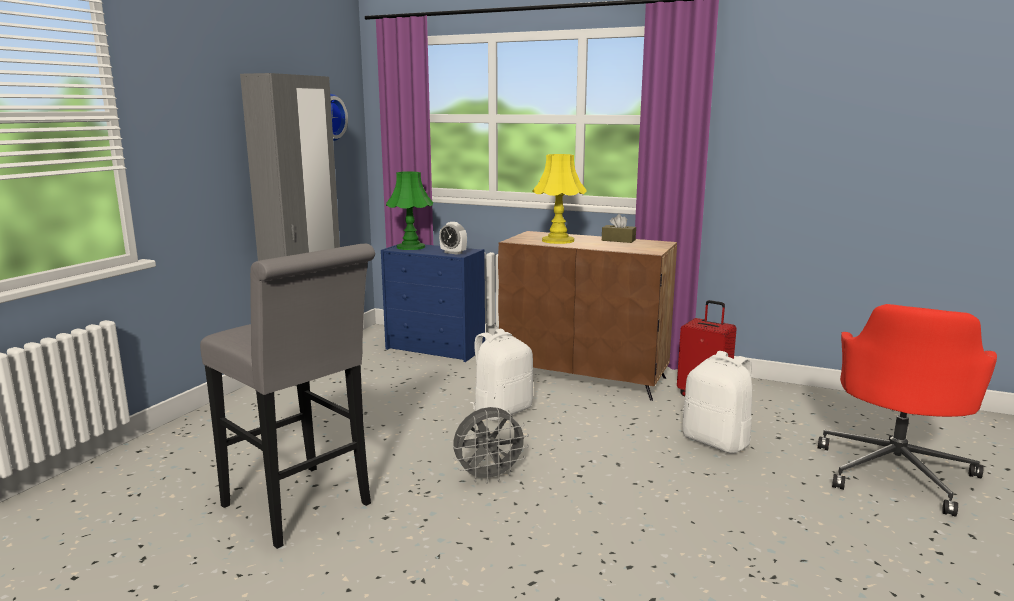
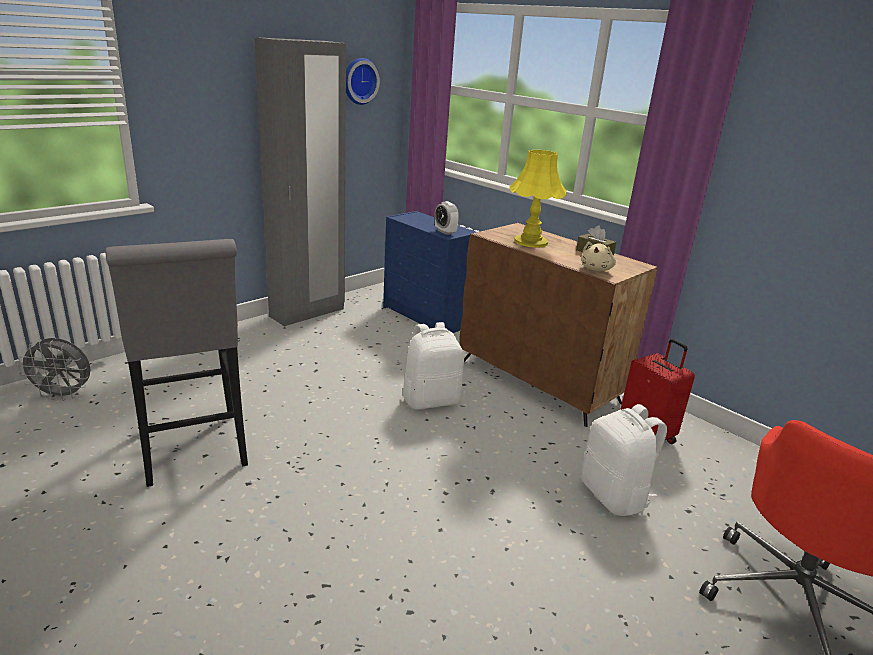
camera: 20 degrees right, 10 degrees up
(411, 247) = (416, 218): green table lamp -> none
(489, 477) = (363, 469): grey fan -> grey fan (63, 395)
(635, 249) = (596, 269): none -> beige plush toy

